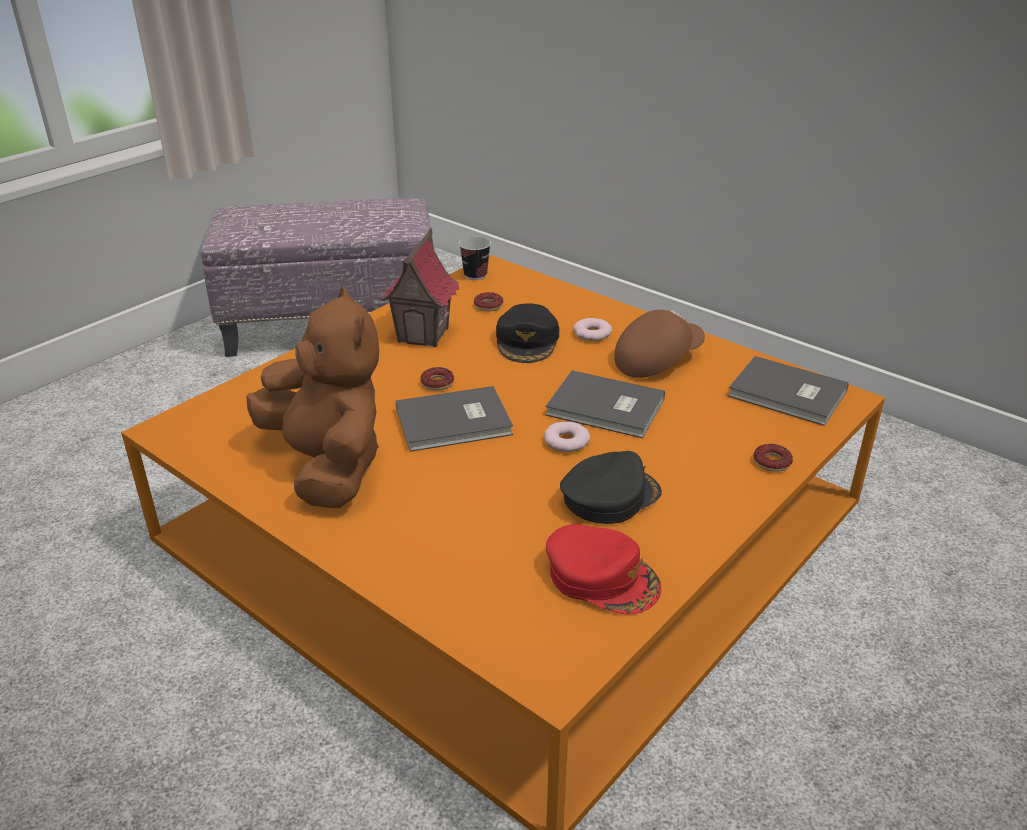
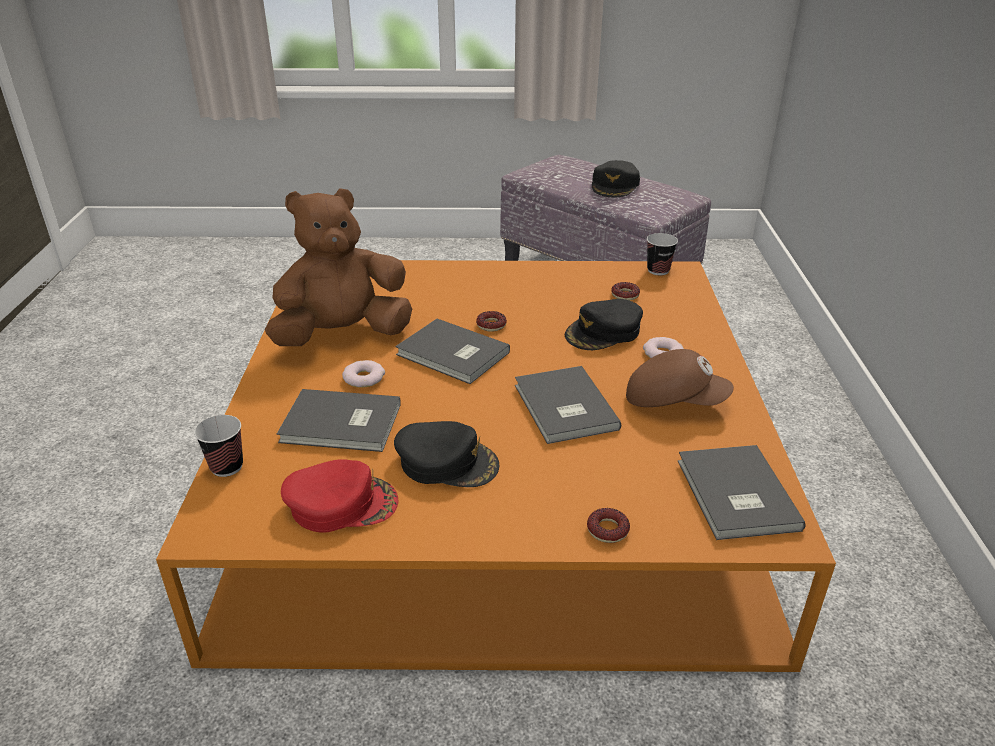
camera: 50 degrees right, 0 degrees up
(328, 466) = (343, 335): brown plush toy -> brown plush toy turned 135 degrees counterclockwise
(338, 216) = (615, 185): none -> black cap
(424, 335) = (543, 291): toy house -> none
(462, 628) = (227, 467): none -> cup
(484, 529) = (342, 425): none -> grey book
(566, 441) = (493, 410): donut -> donut (364, 378)
(602, 577) = (341, 503): red cap -> red cap turned 90 degrees counterclockwise

